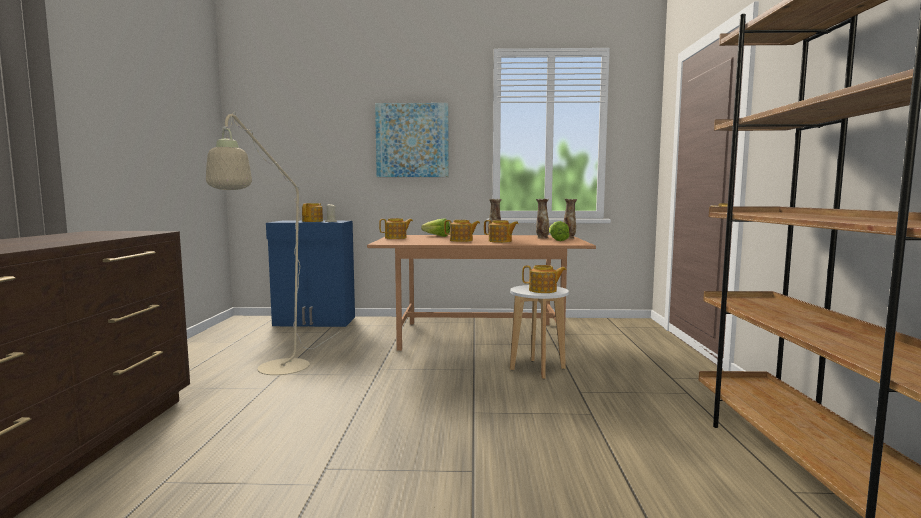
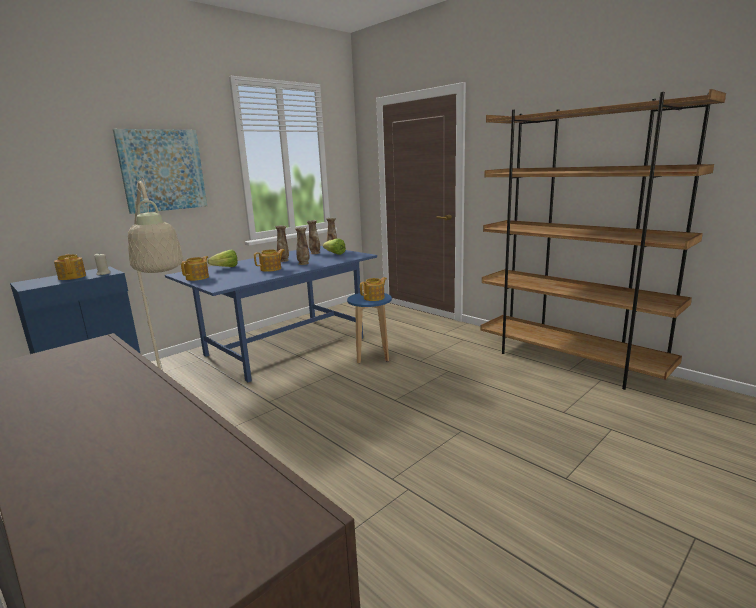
camera: 45 degrees left, 10 degrees up
(478, 336) = (285, 347): brown dining table -> blue dining table
(500, 241) = (303, 263): teapot -> vase
(537, 369) = (372, 356): white stool -> blue stool

